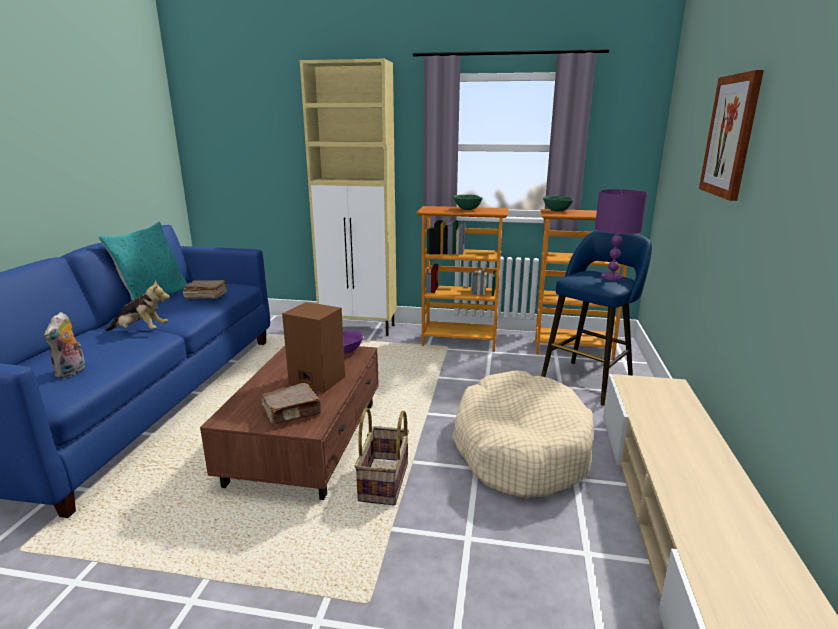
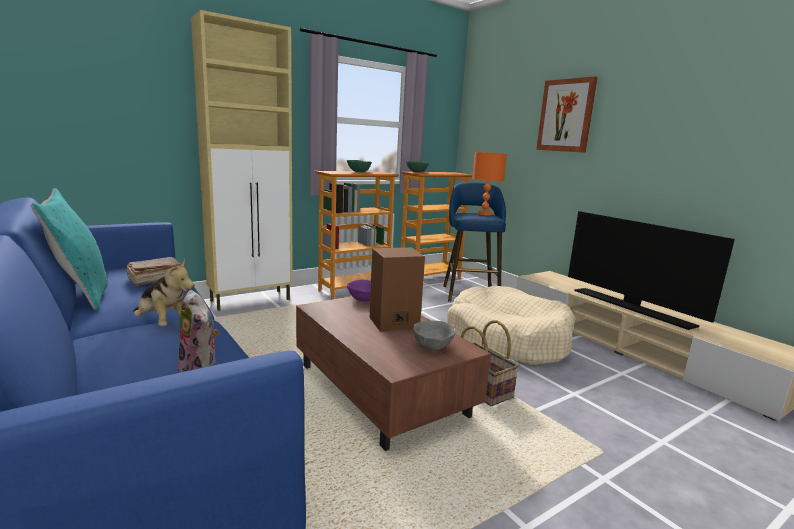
camera: 45 degrees left, 5 degrees down
(141, 331) = (162, 323): plush toy -> plush toy turned 75 degrees clockwise
(293, 412) = (433, 346): brown book -> grey bowl
(611, 277) = (484, 214): purple table lamp -> orange table lamp
(680, 470) = (631, 307): none -> television

